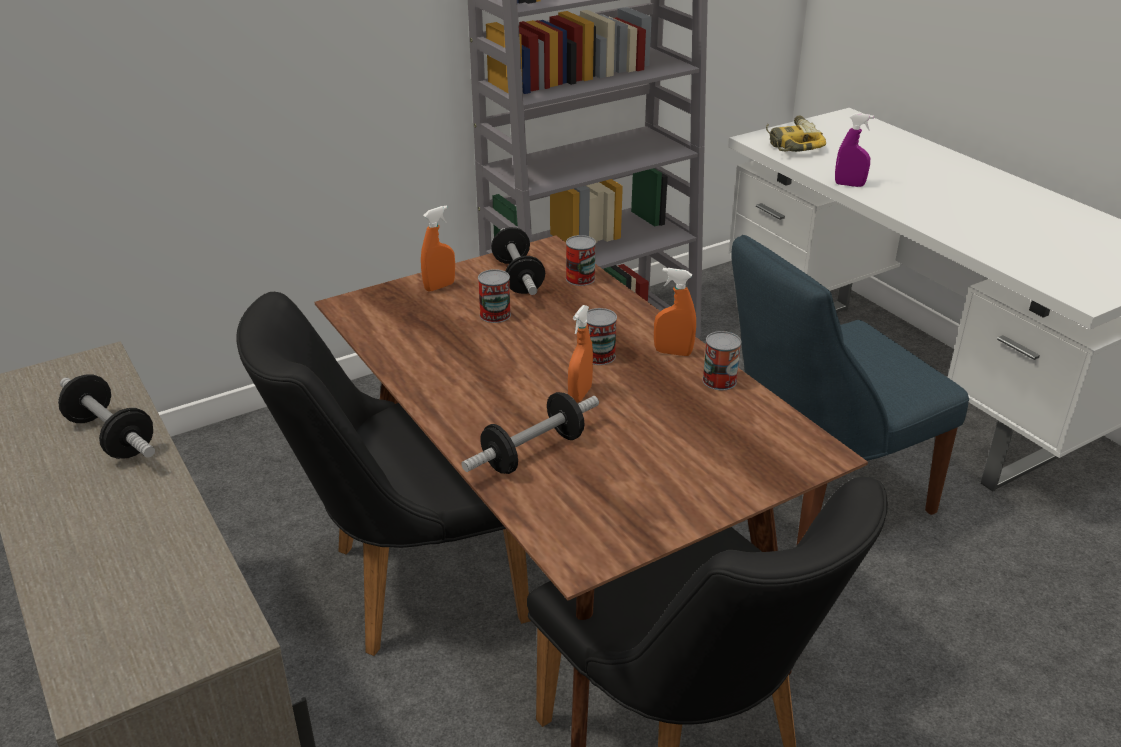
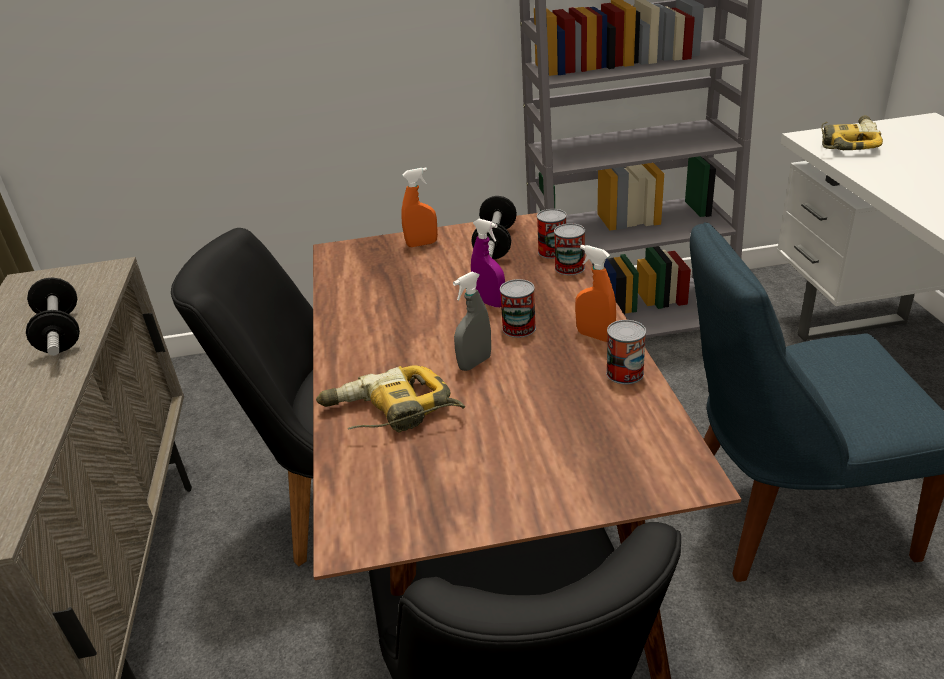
camera: 25 degrees right, 0 degrees up
(495, 315) = (451, 275): can -> can (569, 268)
(533, 452) = (390, 413): dumbbell -> power drill
(580, 394) = (475, 363): orange spray bottle -> grey spray bottle
(849, 185) = (889, 187): purple spray bottle -> purple spray bottle (489, 303)

